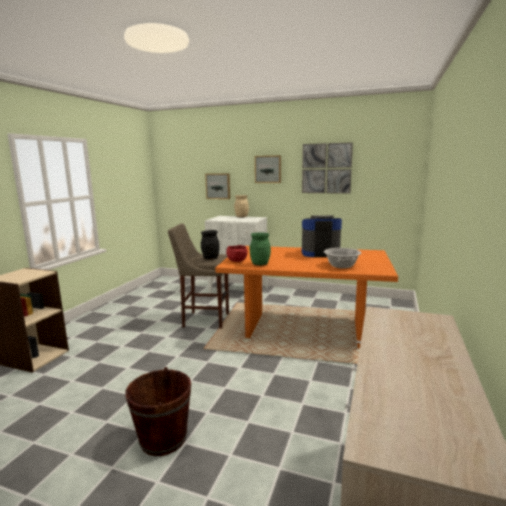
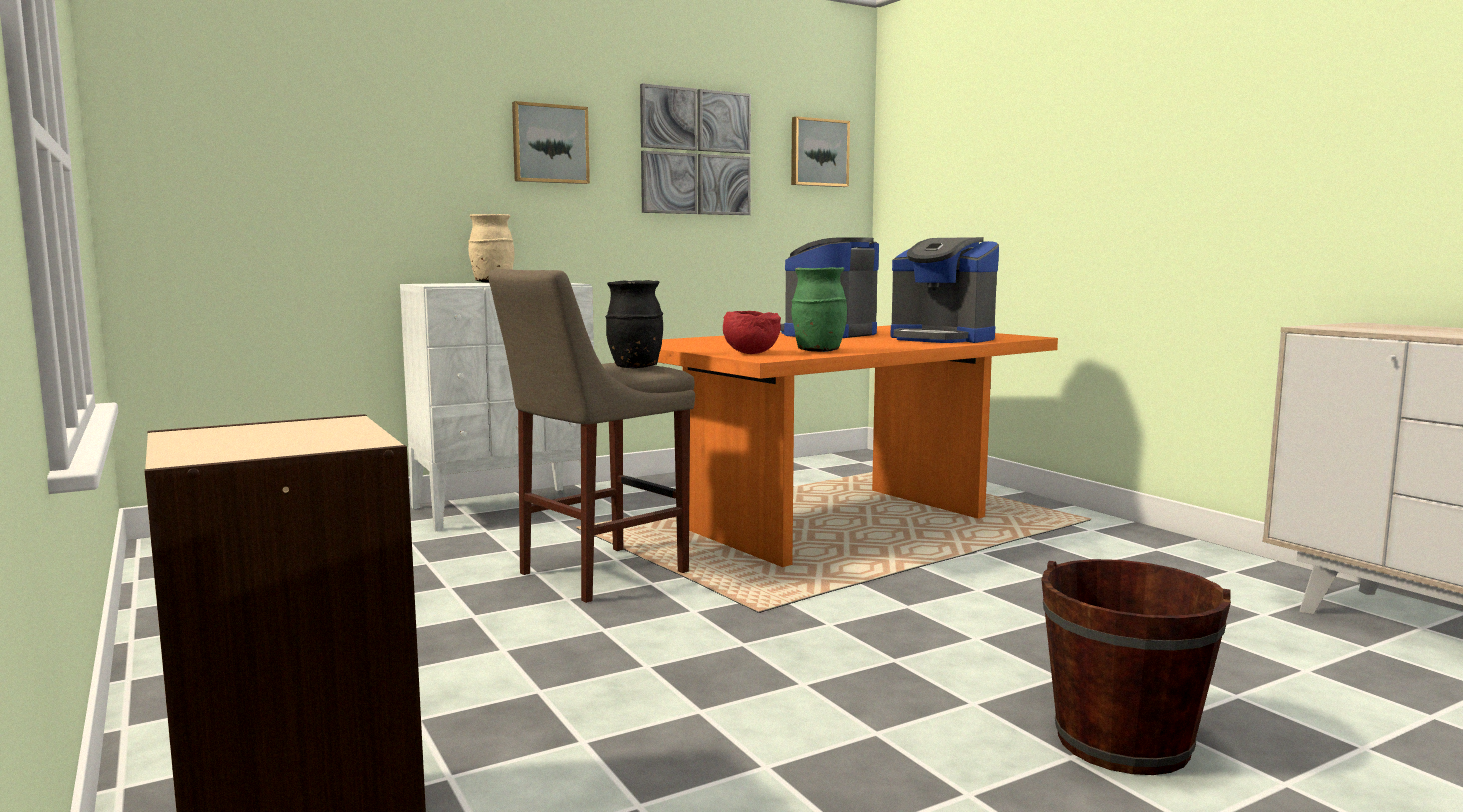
camera: 50 degrees left, 5 degrees down
(218, 186) = (387, 188): picture -> picture (818, 153)
(342, 265) = (941, 339): cooking pot -> coffee machine

